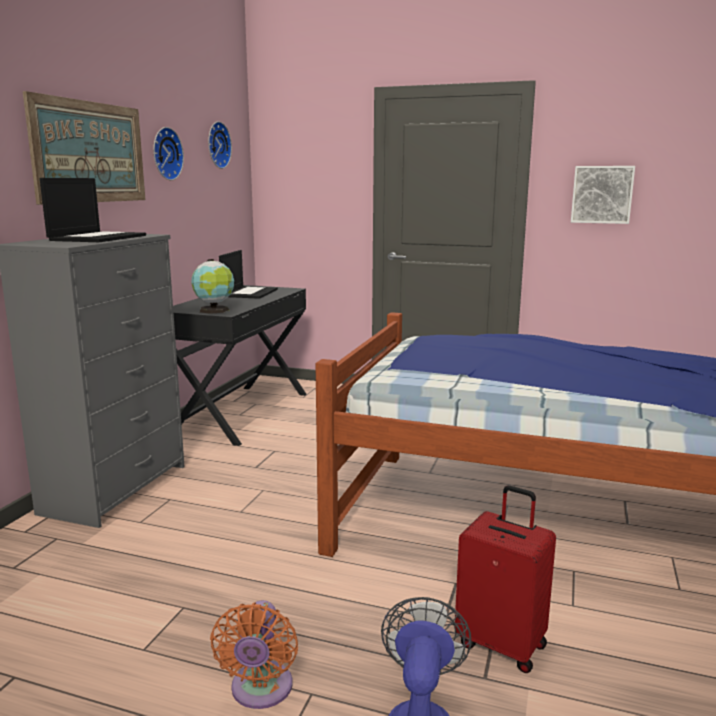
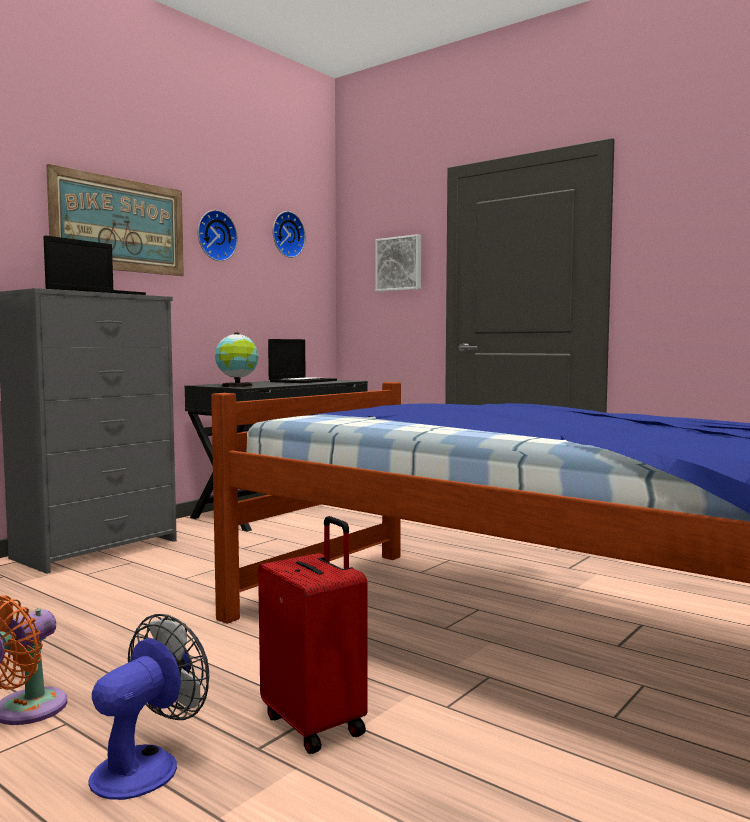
camera: 20 degrees right, 10 degrees down
(602, 194) = (698, 261): picture -> picture (399, 264)

